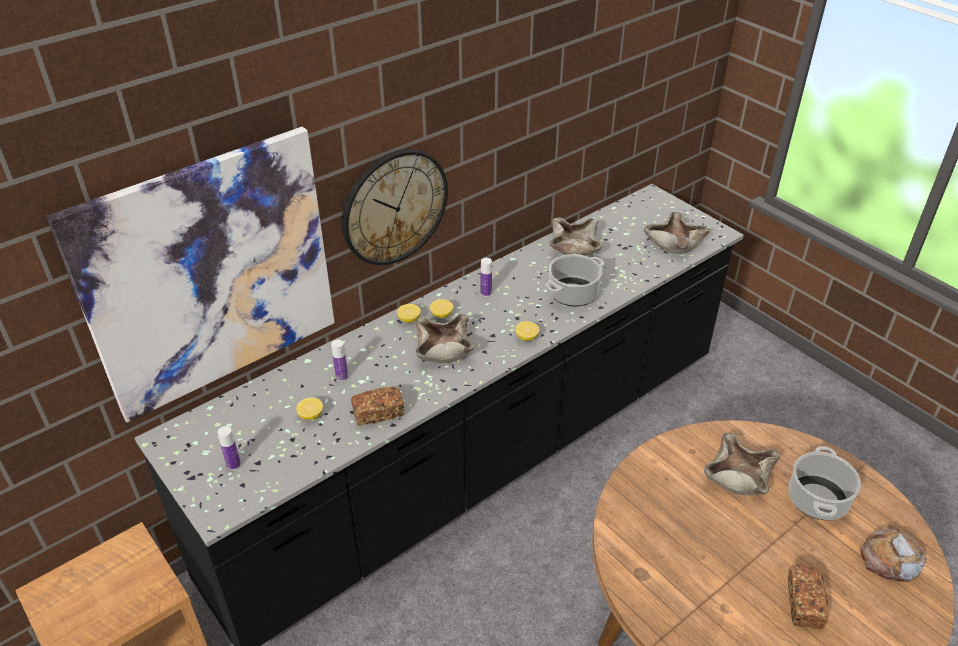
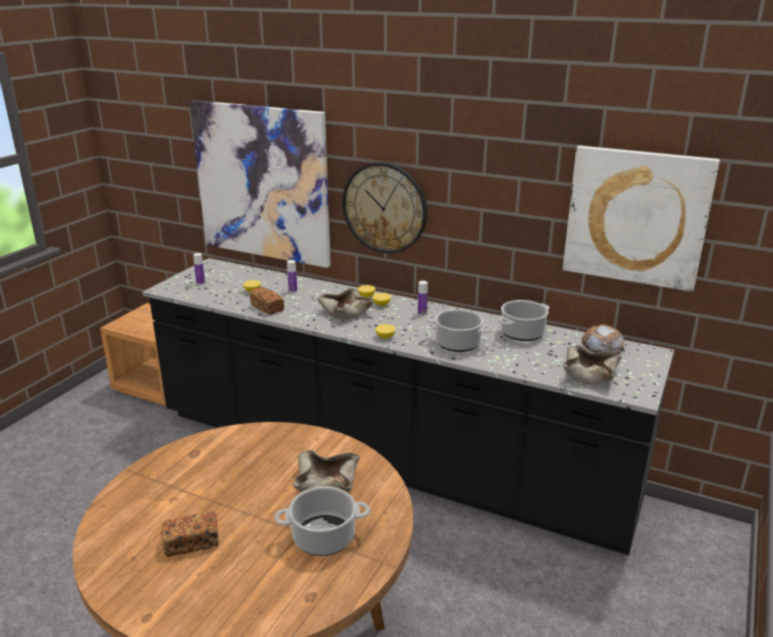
camera: 65 degrees right, 15 degrees down
(575, 247) = (522, 333): beige bowl -> cooking pot
(623, 85) = (636, 217): none -> picture
(890, 559) = (269, 597): bread -> bread (602, 345)

